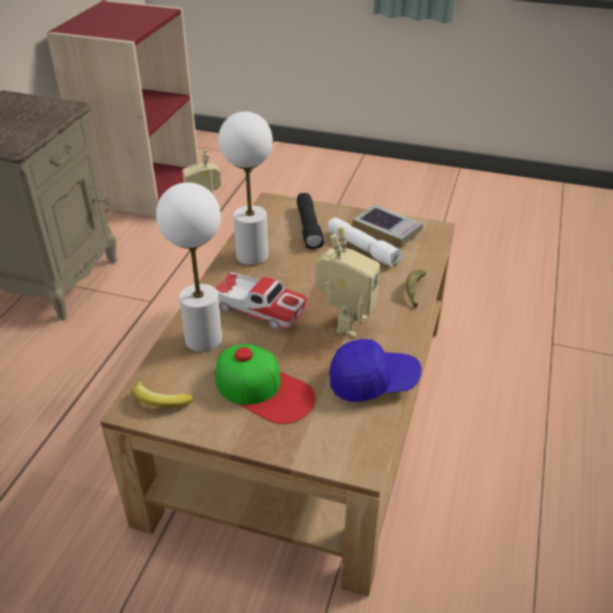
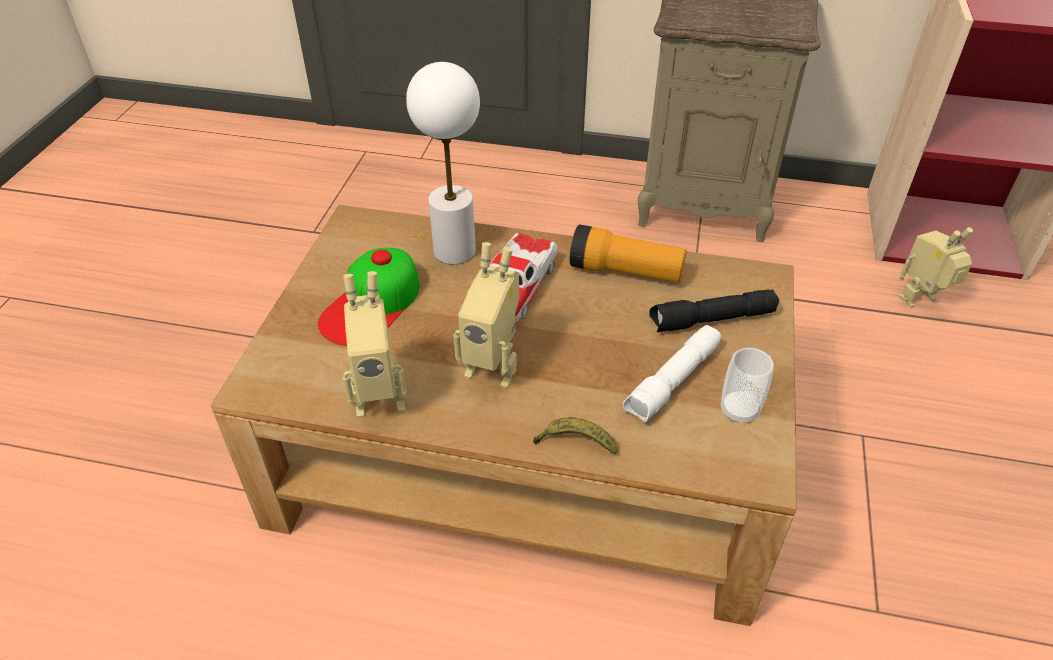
camera: 85 degrees right, 5 degrees up
(160, 401) = (360, 235): banana -> none
(252, 255) = (625, 271): white table lamp -> flashlight
(373, 382) = (379, 397): blue cap -> toy robot
(387, 229) = (739, 410): book -> cup

